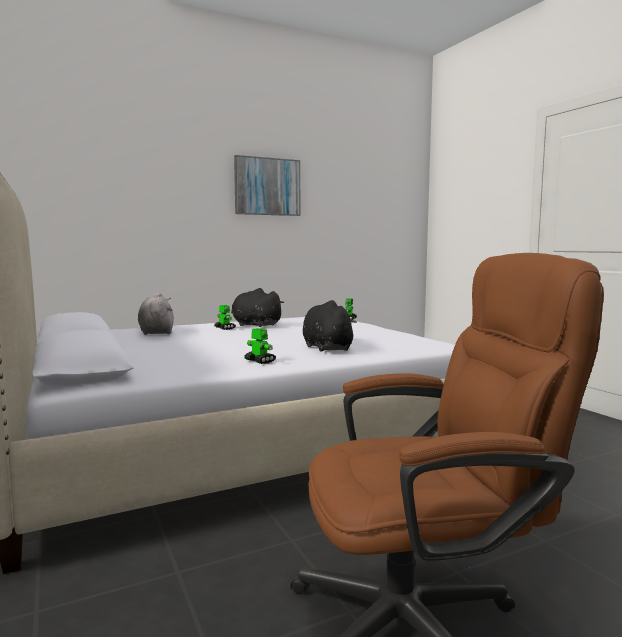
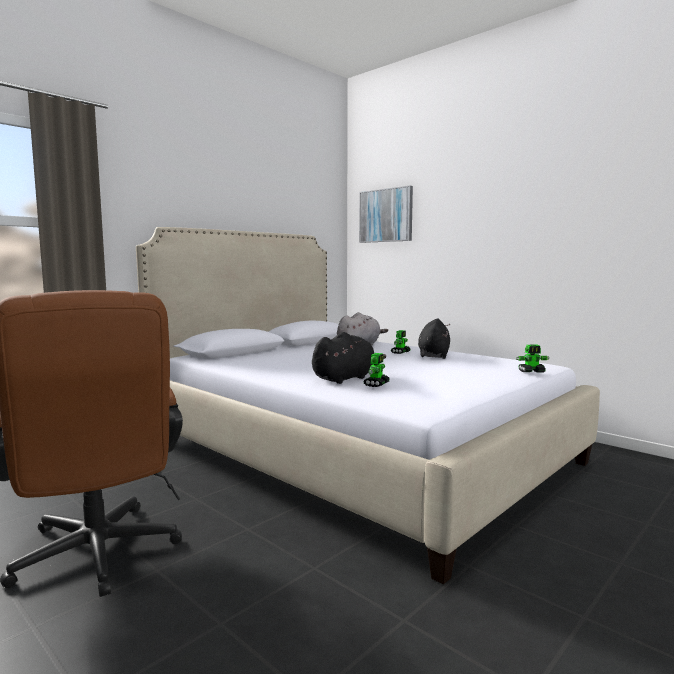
camera: 70 degrees right, 0 degrees up
(259, 361) = (274, 371): toy robot -> toy robot (376, 384)
(267, 186) = (554, 203): picture -> picture (386, 215)

